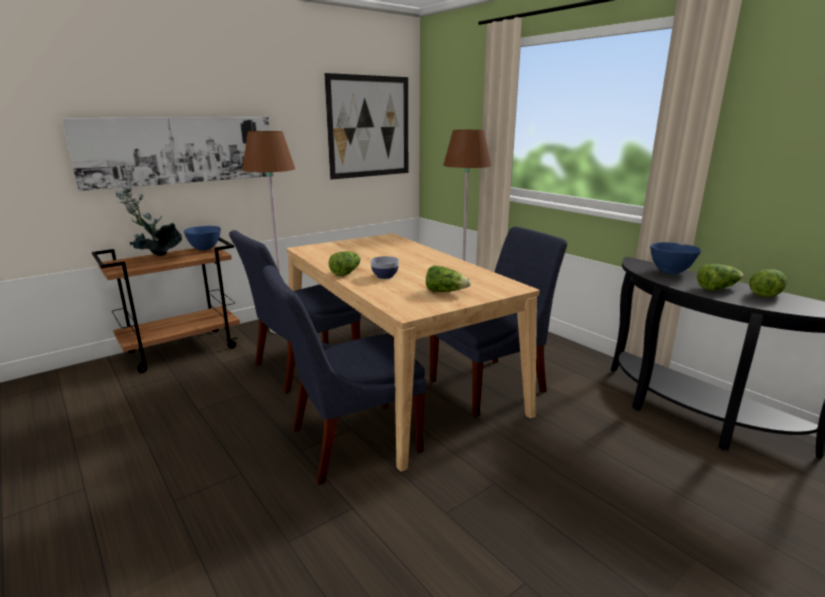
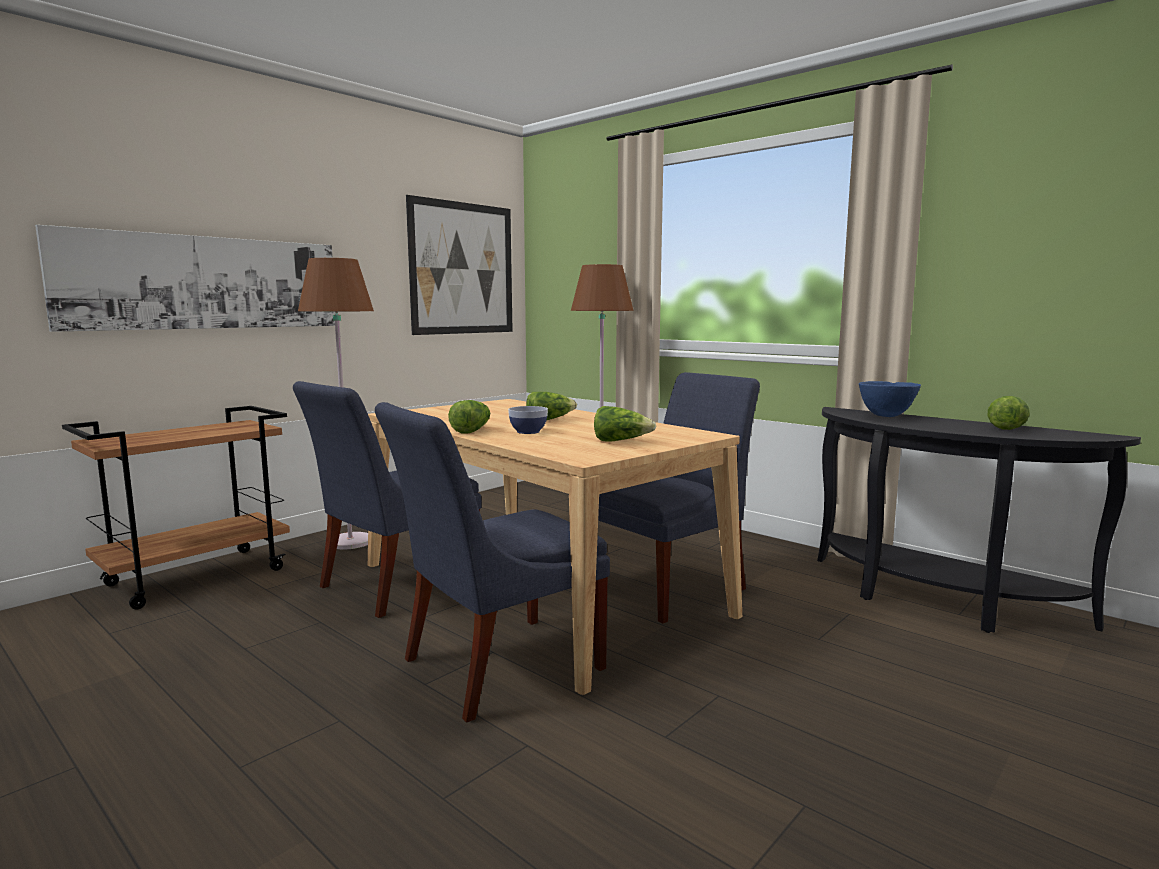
camera: 10 degrees left, 10 degrees down
(155, 258) = (164, 433): potted plant -> none
(204, 249) = (237, 424): blue bowl -> none
(717, 288) = (950, 425): lettuce -> lettuce (549, 420)

